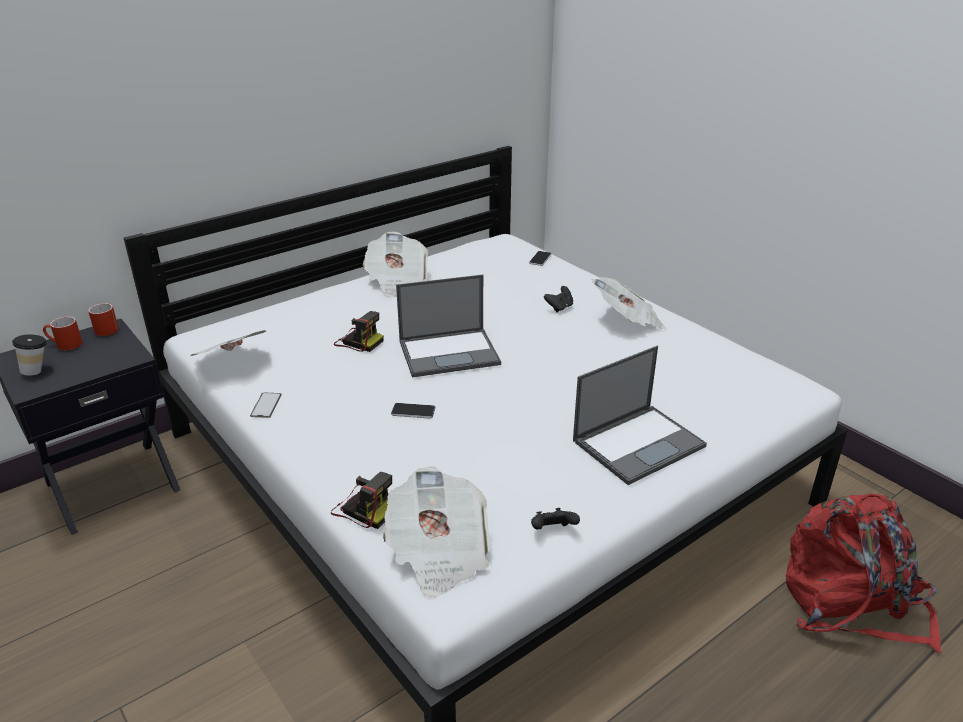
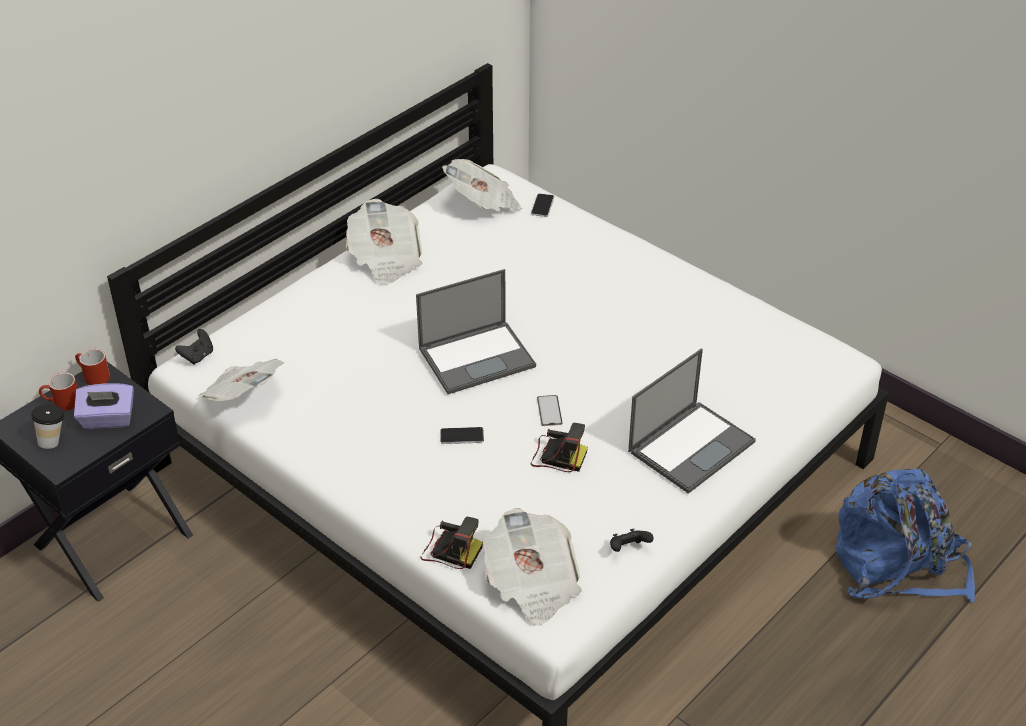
camera: 10 degrees left, 10 degrees up
(94, 360) = (108, 420): none -> purple tissue box
(266, 405) = (307, 447): phone -> phone (549, 411)
(358, 341) = (372, 352): camera -> camera (557, 456)
(559, 308) = (580, 279): black game controller -> black game controller (198, 356)
(627, 321) = (657, 290): newspaper -> newspaper (483, 204)
(851, 602) = (897, 564): red backpack -> blue backpack

